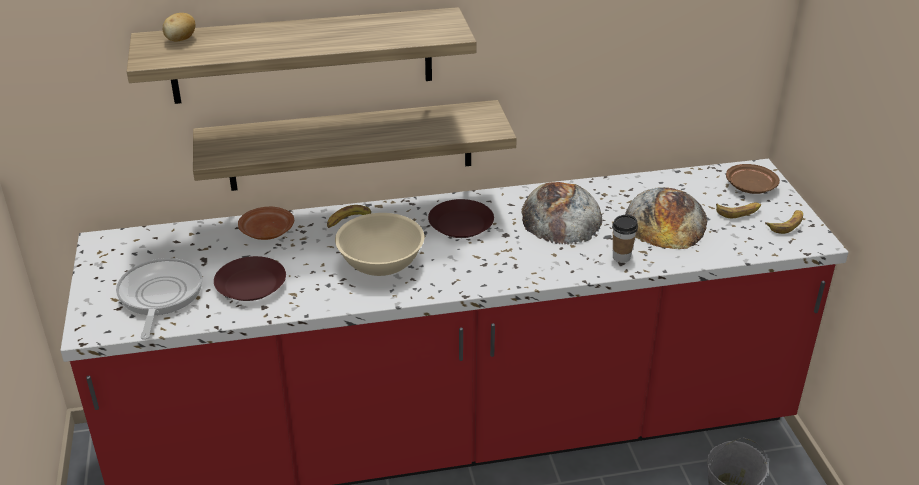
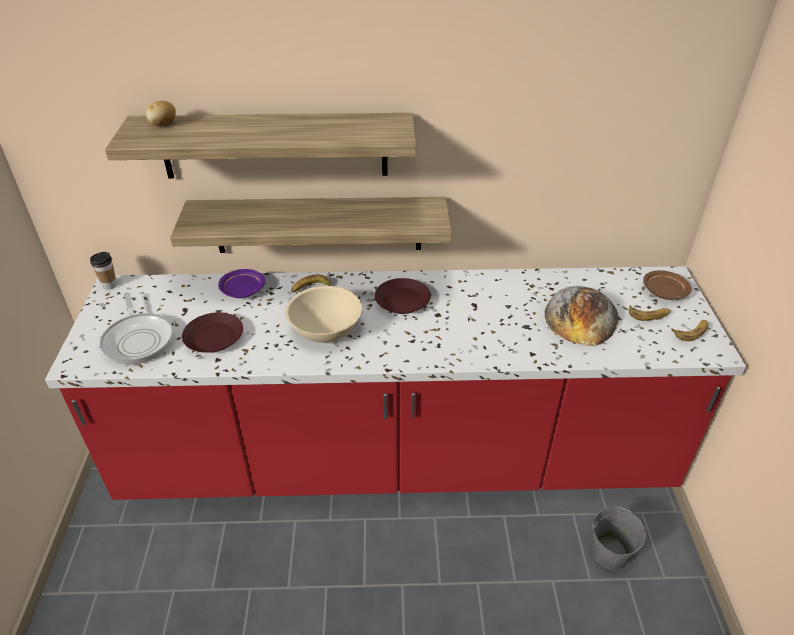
camera: 10 degrees right, 5 degrees up
(159, 296) = (138, 339): frying pan -> frying pan turned 150 degrees clockwise
(266, 231) = (242, 290): brown plate -> purple plate
(560, 216) = (489, 302): bread -> none
(621, 257) = (533, 348): cup -> cup (109, 285)

